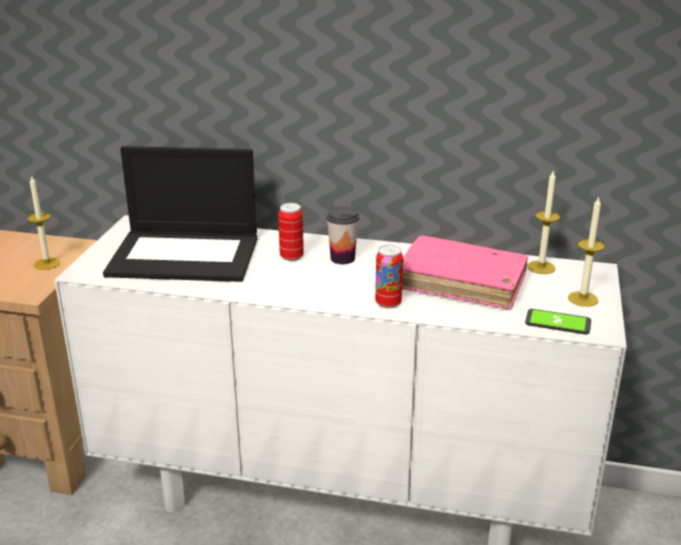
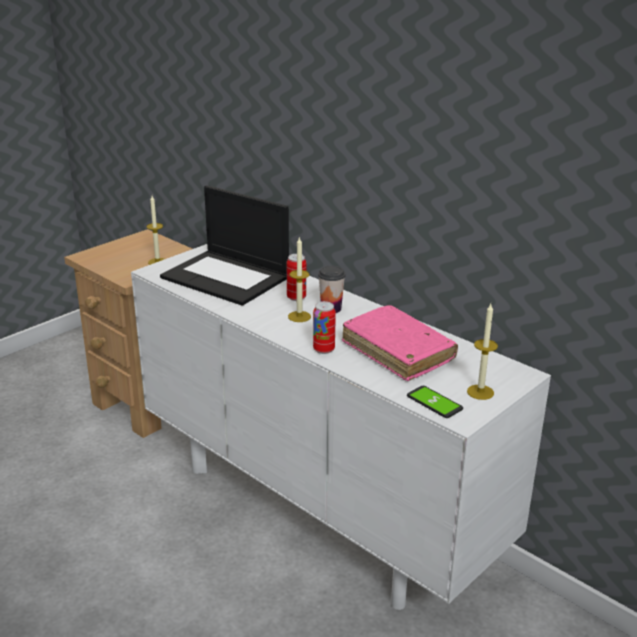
camera: 30 degrees right, 0 degrees up
(541, 267) = (478, 358): candle -> candle (299, 316)

